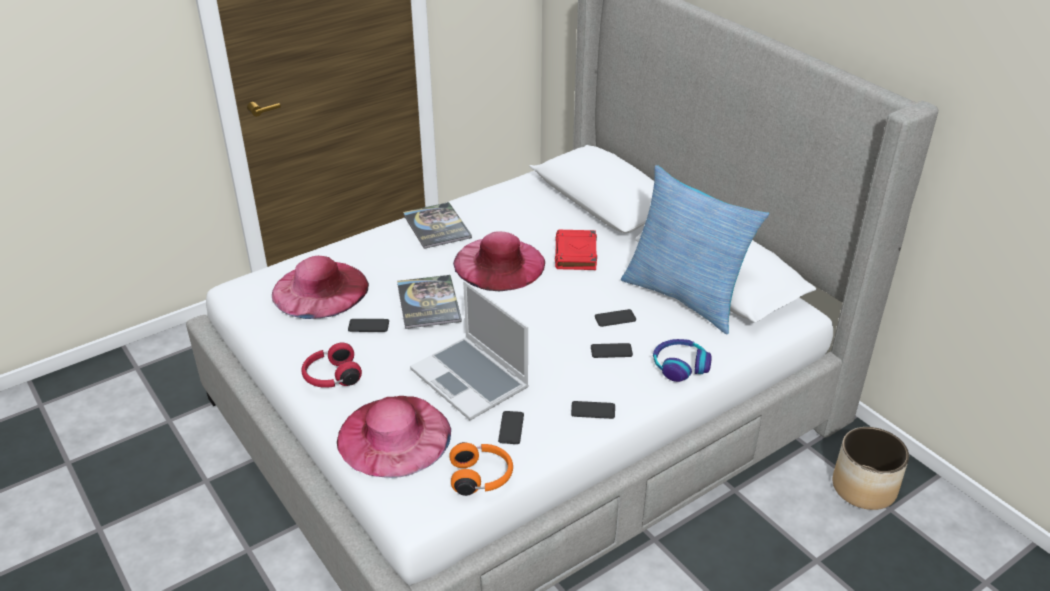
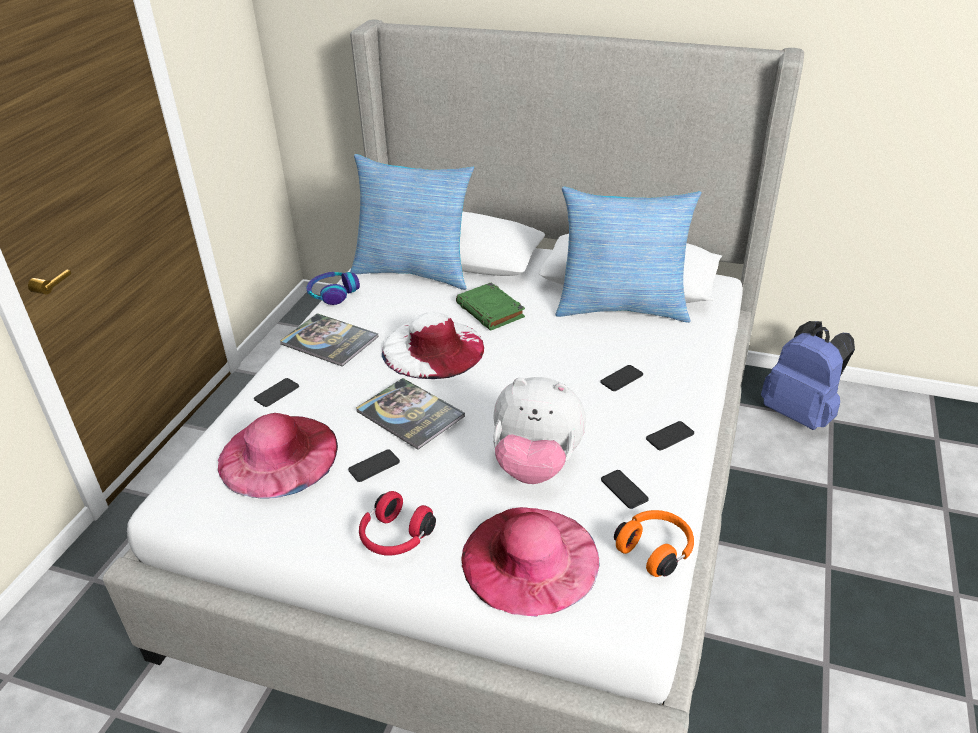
camera: 35 degrees left, 0 degrees up
(471, 380) = (536, 465): laptop -> plush toy
(499, 263) = (433, 348): pink hat -> white hat
(556, 198) = (414, 271): none -> pillow
(576, 254) = (491, 311): red book -> green book
(615, 318) = (590, 350): phone -> phone (276, 393)
(680, 365) = (687, 364): headphones -> headphones (333, 293)
(864, 488) = (800, 413): planter -> blue backpack

